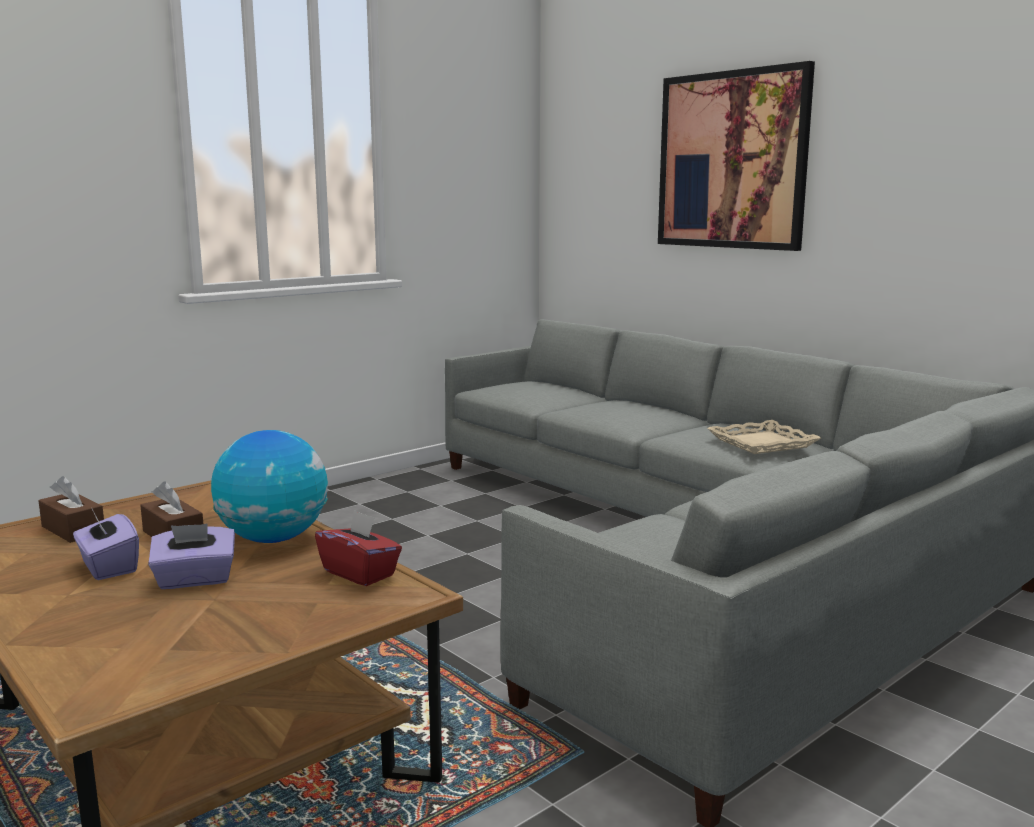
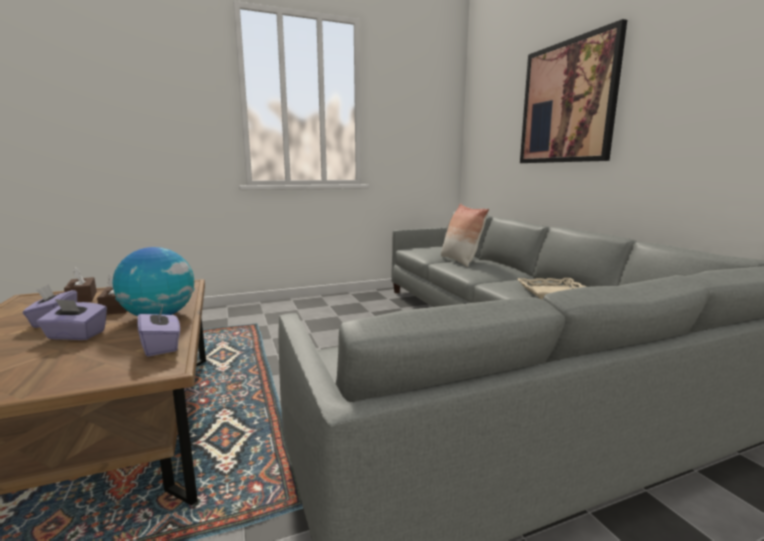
camera: 20 degrees right, 0 degrees up
(360, 573) = (162, 346): red tissue box -> purple tissue box
(587, 406) = (460, 261): none -> pillow

